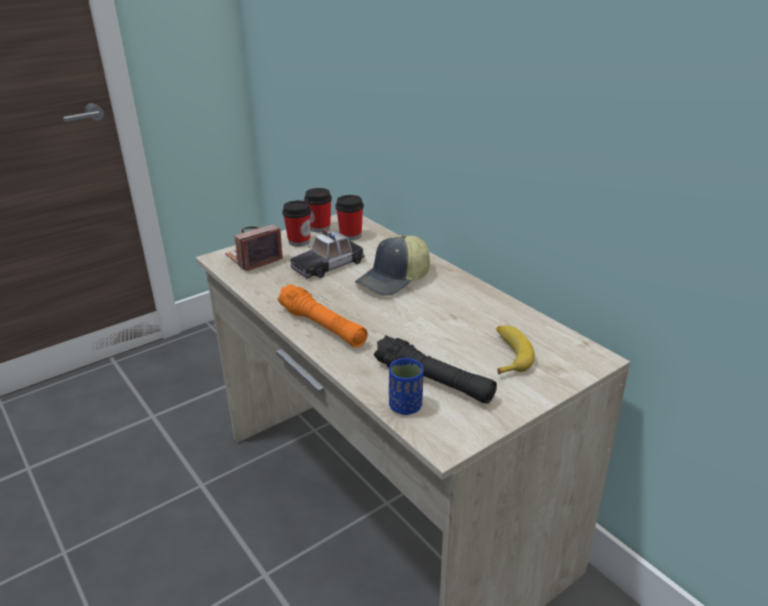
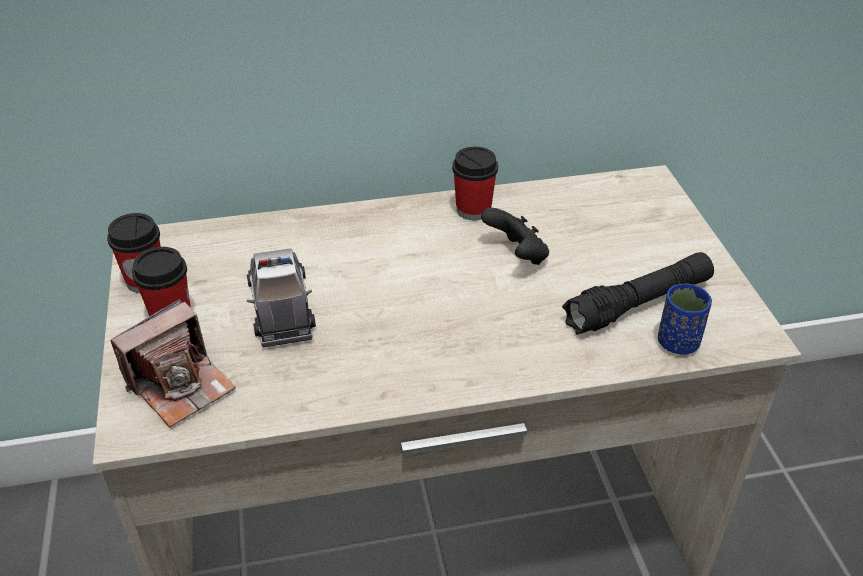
camera: 65 degrees left, 10 degrees up
(254, 259) = (181, 385): camera -> camera turned 120 degrees counterclockwise
(322, 326) = (456, 362): orange flashlight -> none
(350, 235) = (208, 257): cup -> cup (473, 210)
(394, 280) = (382, 258): cap -> none
(441, 322) = (516, 255): none -> black game controller
(508, 355) = (614, 232): banana -> none

